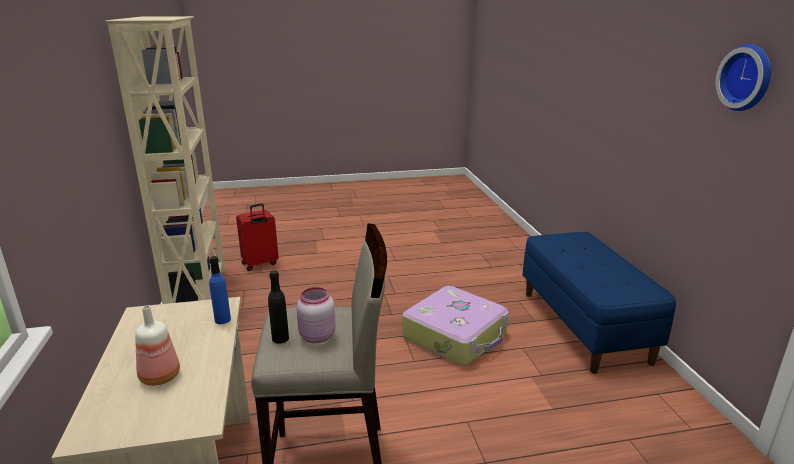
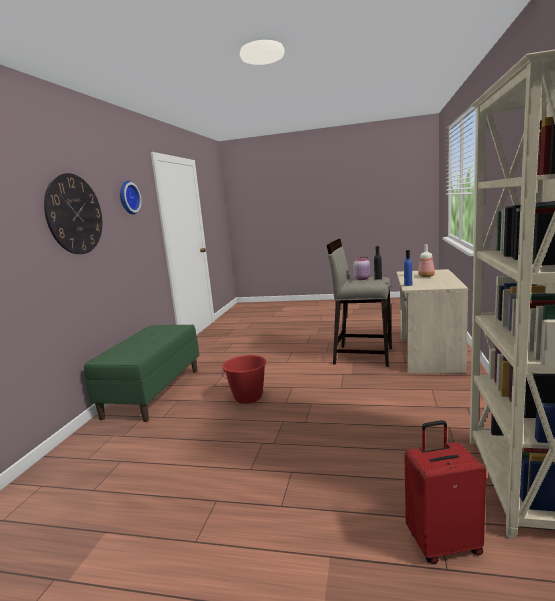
camera: 155 degrees left, 10 degrees down
(456, 336) = (248, 397): suitcase -> red bucket
(584, 326) = (153, 392): blue bench -> green bench
(645, 82) = (74, 214): none -> wall clock

